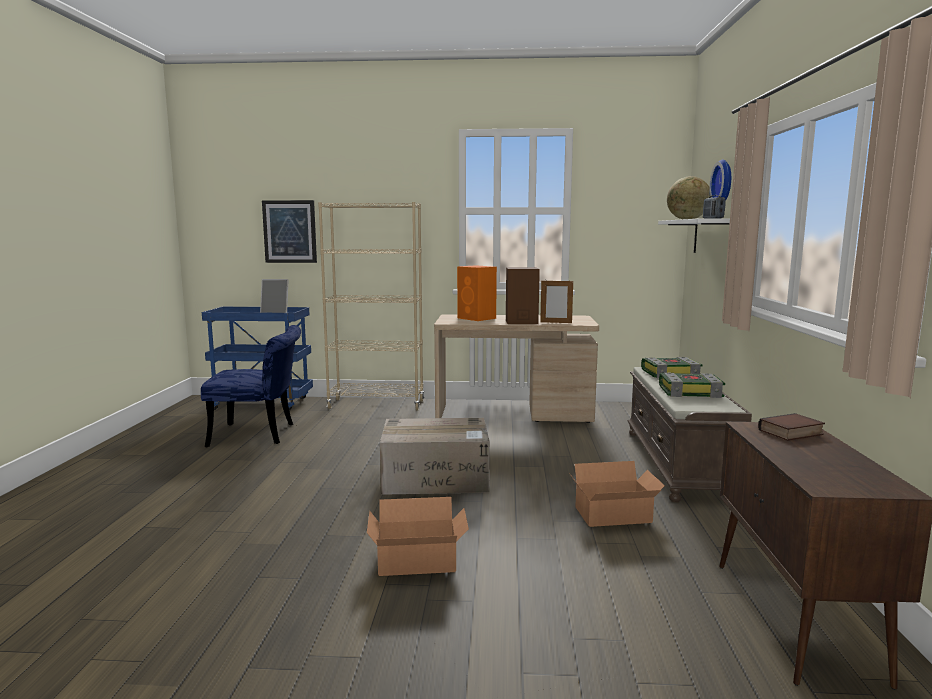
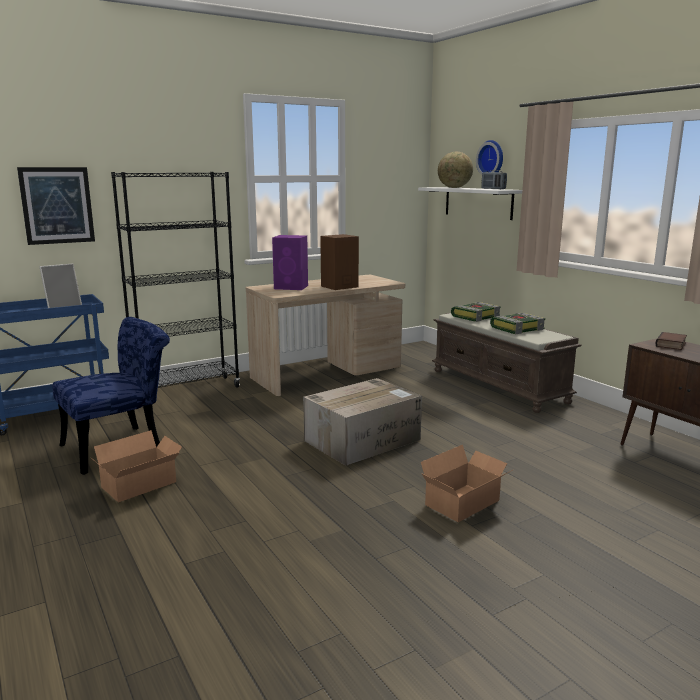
camera: 35 degrees left, 5 degrees up
(376, 405) = (187, 390): beige bookcase -> black bookcase
(477, 318) = (292, 287): orange speaker -> purple speaker
(556, 322) = (367, 284): picture frame -> none
(615, 516) = (523, 432): cardboard box -> cardboard box (142, 485)

